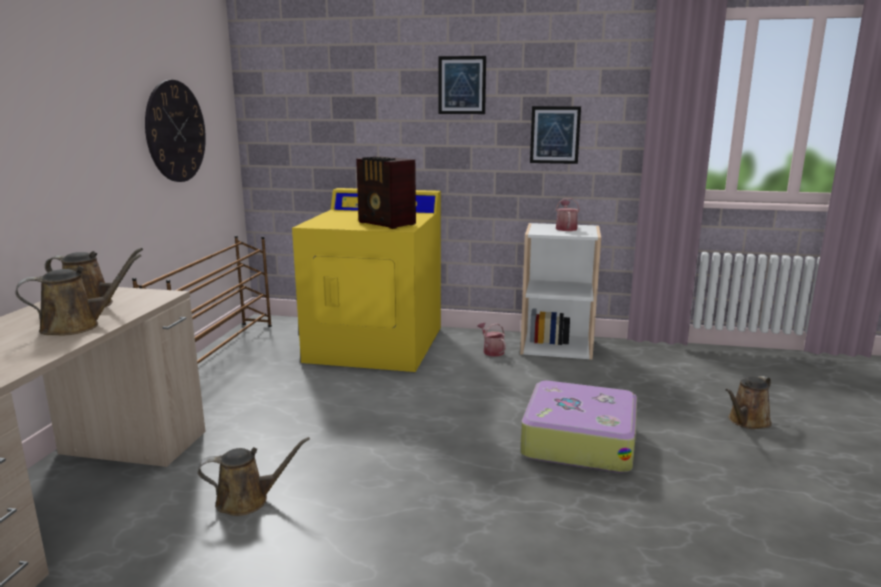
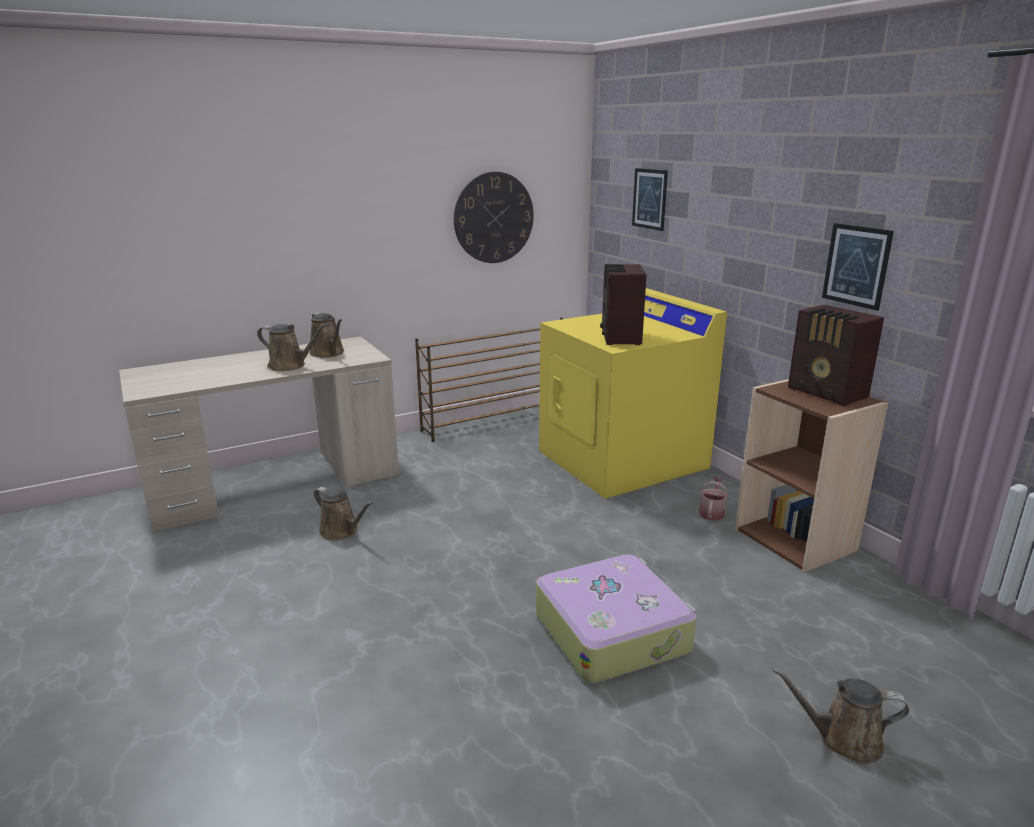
camera: 50 degrees right, 5 degrees up
(462, 85) = (764, 188): picture -> picture (649, 199)
(557, 345) = (796, 539): white bookcase -> brown bookcase
(566, 228) = (827, 394): watering can -> radio

